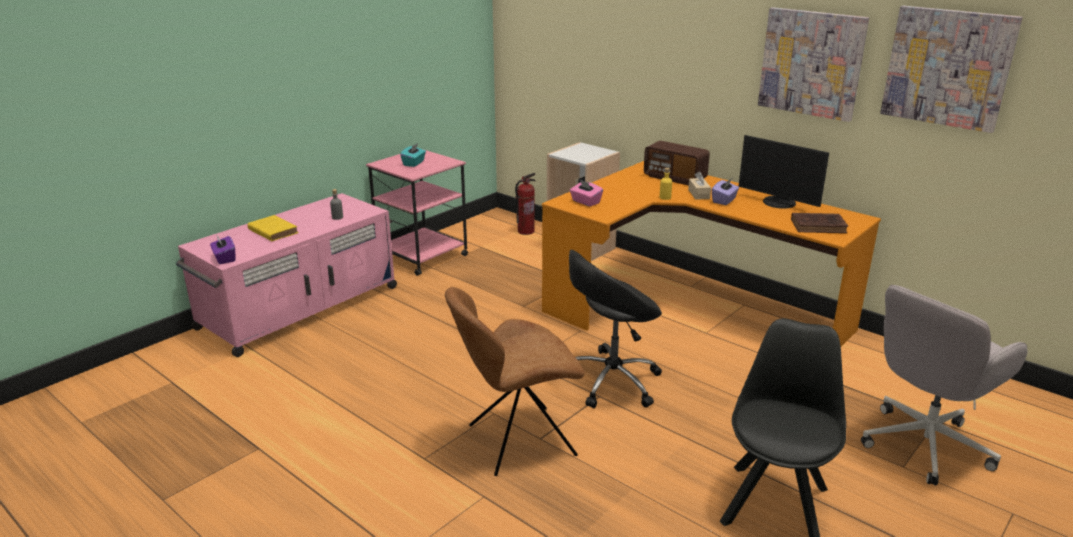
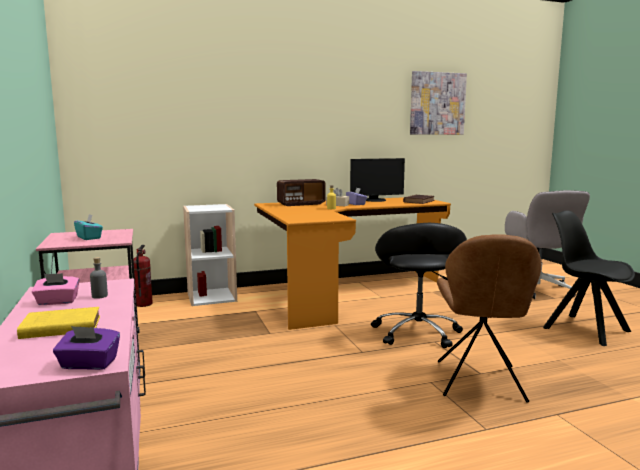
camera: 60 degrees left, 15 degrees down
(585, 202) = (307, 217): pink tissue box -> pink tissue box (57, 302)
(811, 63) = (367, 110): picture -> none

